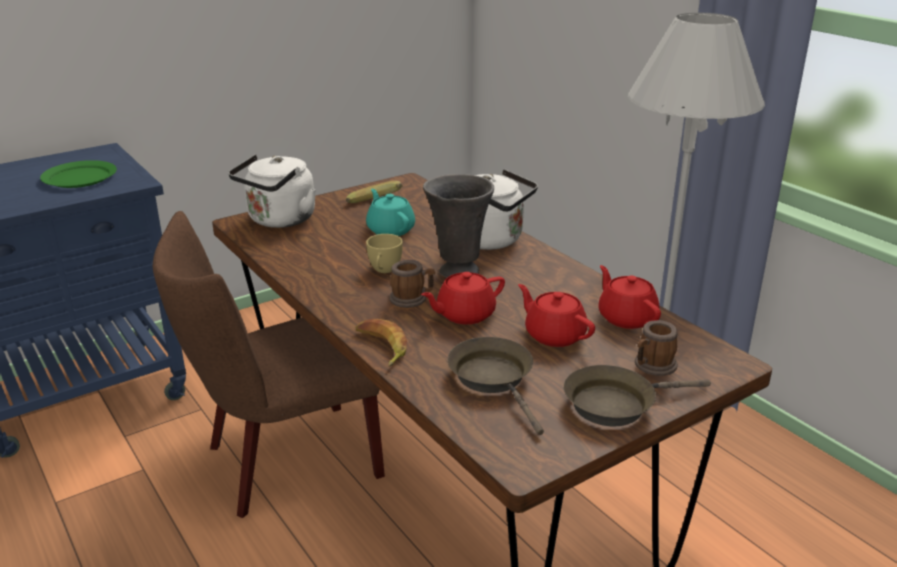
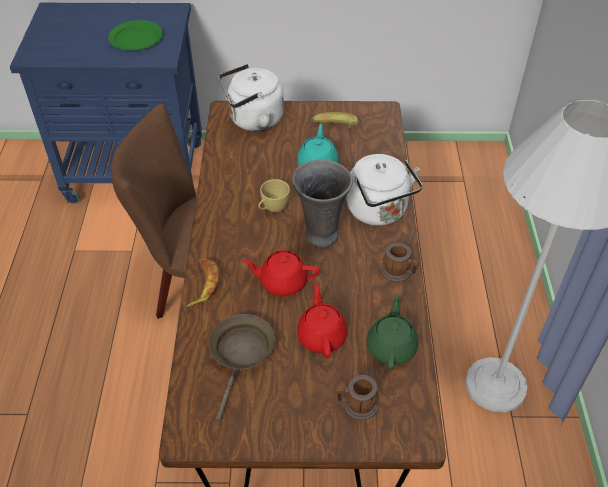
camera: 35 degrees right, 20 degrees up
(412, 299) = (264, 248): mug -> mug (399, 272)
(616, 404) = (294, 423): brown frying pan -> none
(626, 317) = (391, 347): red teapot -> green teapot

